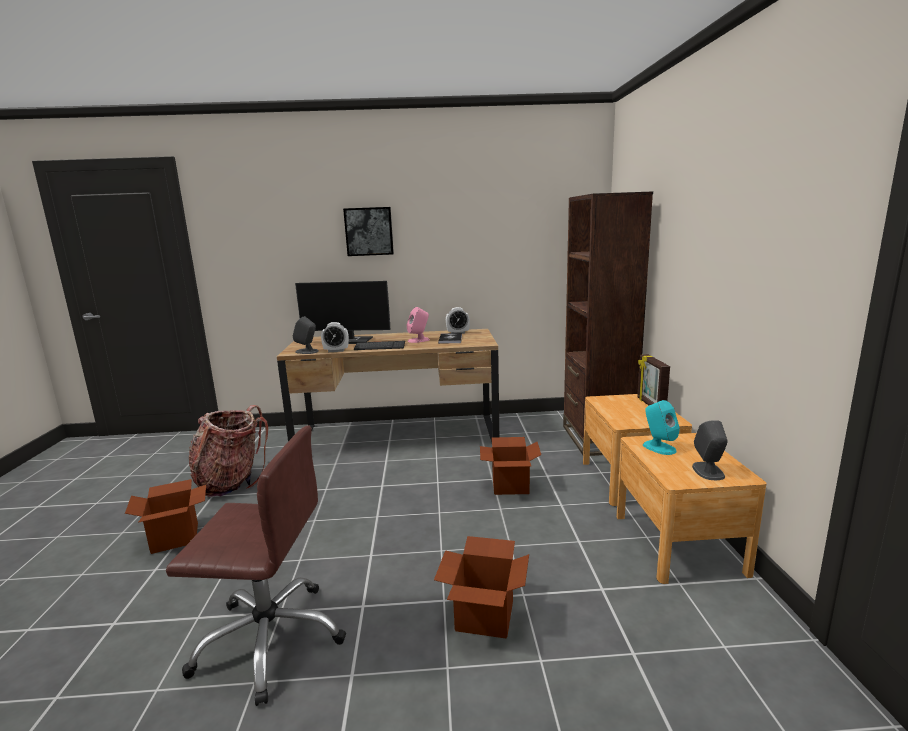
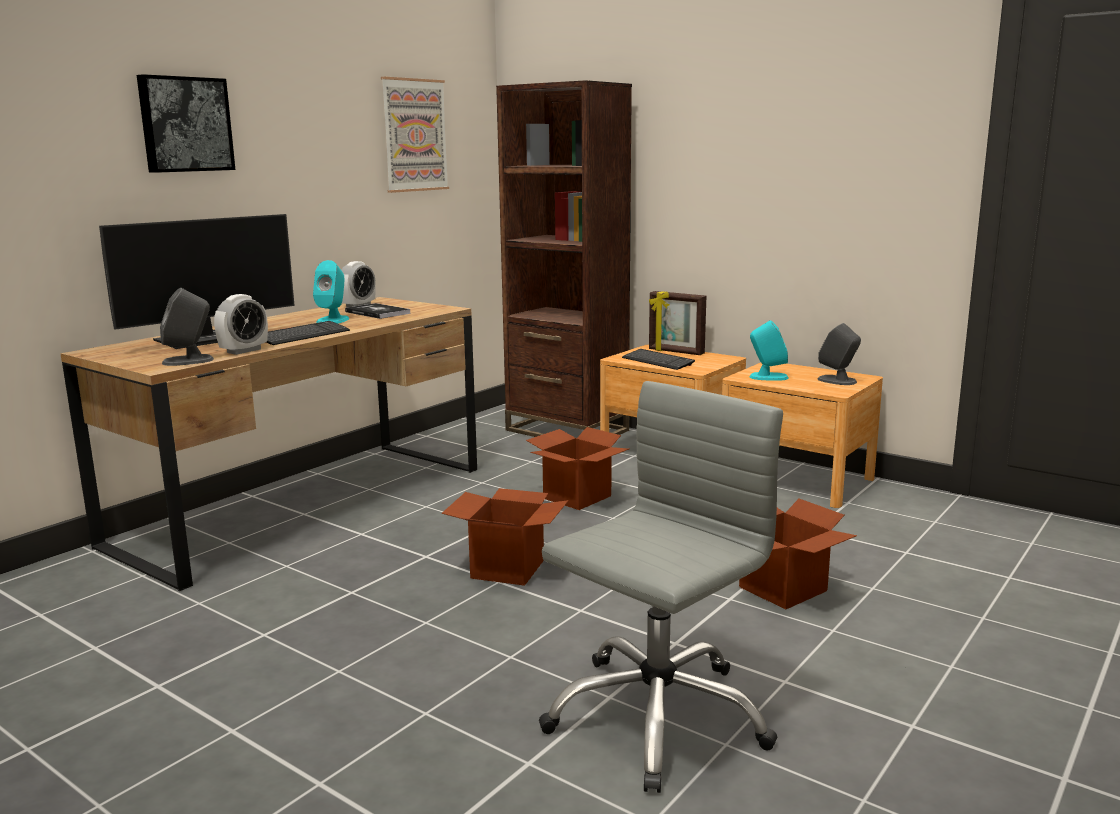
camera: 50 degrees left, 0 degrees up
(175, 538) = (245, 748): cardboard box -> cardboard box (508, 569)
(232, 482) = (145, 657): backpack -> none
(270, 639) = (656, 716): brown office chair -> grey office chair
(419, 340) = (333, 320): pink speaker -> turquoise speaker
(528, 231) = (414, 135): none -> picture
(617, 409) = (658, 361): none -> keyboard

